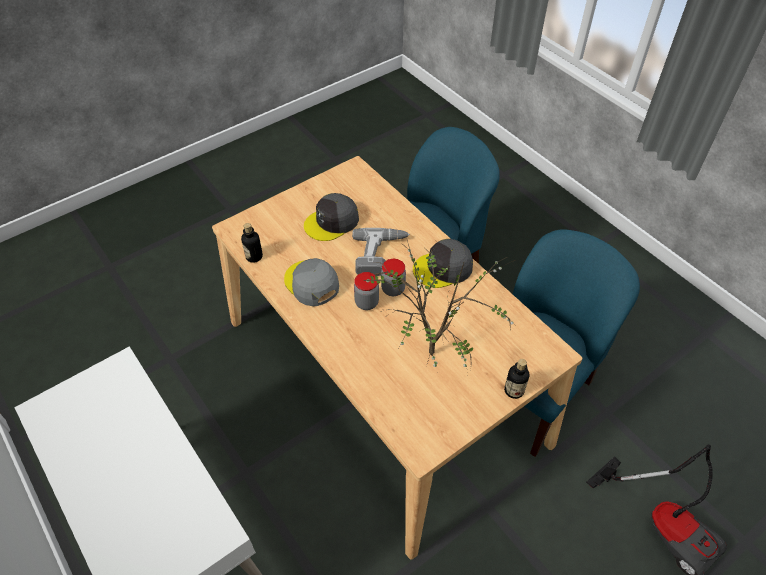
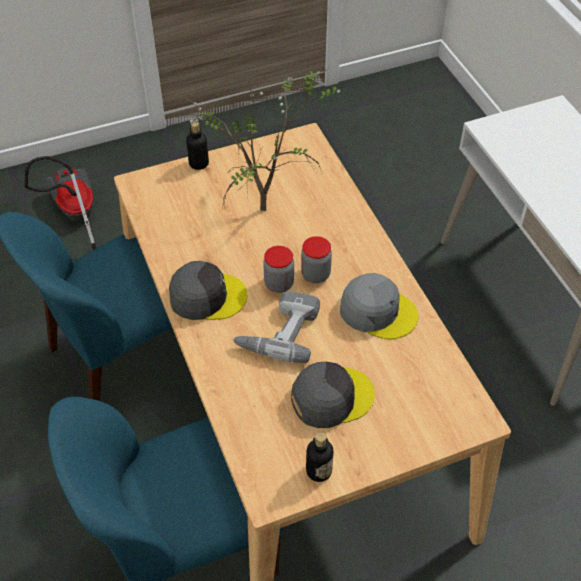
camera: 165 degrees left, 0 degrees up
(254, 256) = (449, 365): bottle -> bottle (319, 471)
(311, 284) = (377, 311): grey cap -> grey cap turned 45 degrees counterclockwise

